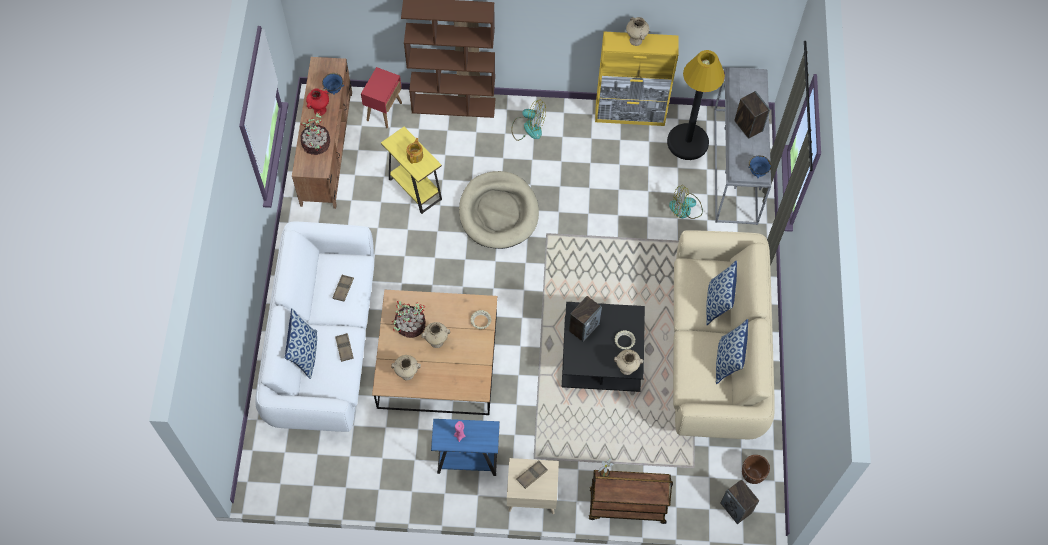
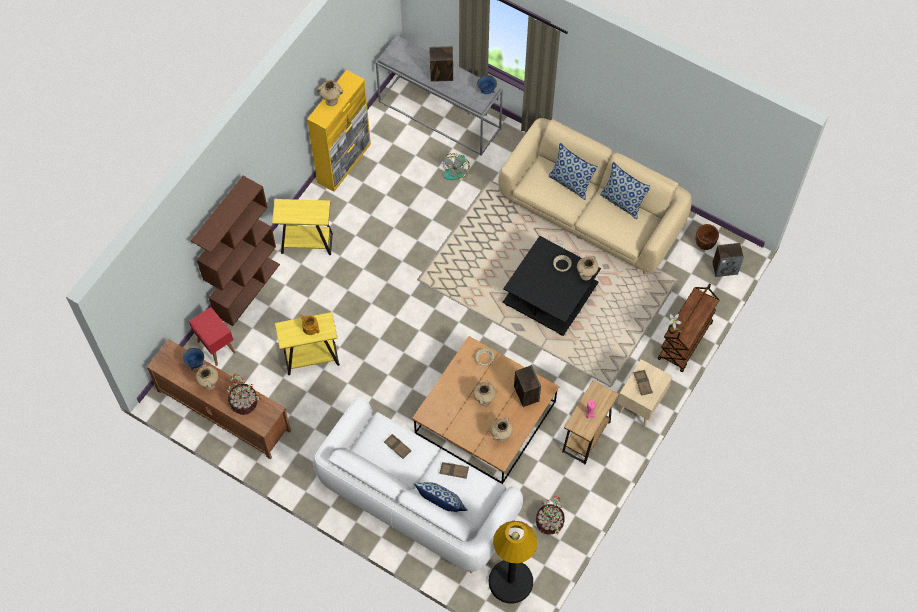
camera: 60 degrees left, 0 degrees up
(320, 109) = (209, 384): red vase -> beige vase
(409, 326) = (458, 414): potted plant -> potted plant (550, 523)
(467, 461) = (586, 436): blue side table -> brown side table
(498, 212) = (374, 305): beige dog bed -> none
(528, 127) = (307, 243): fan -> yellow side table
(583, 327) = (533, 287): speaker -> speaker (526, 394)
(687, 142) = (396, 136): black floor lamp -> black floor lamp (510, 581)

